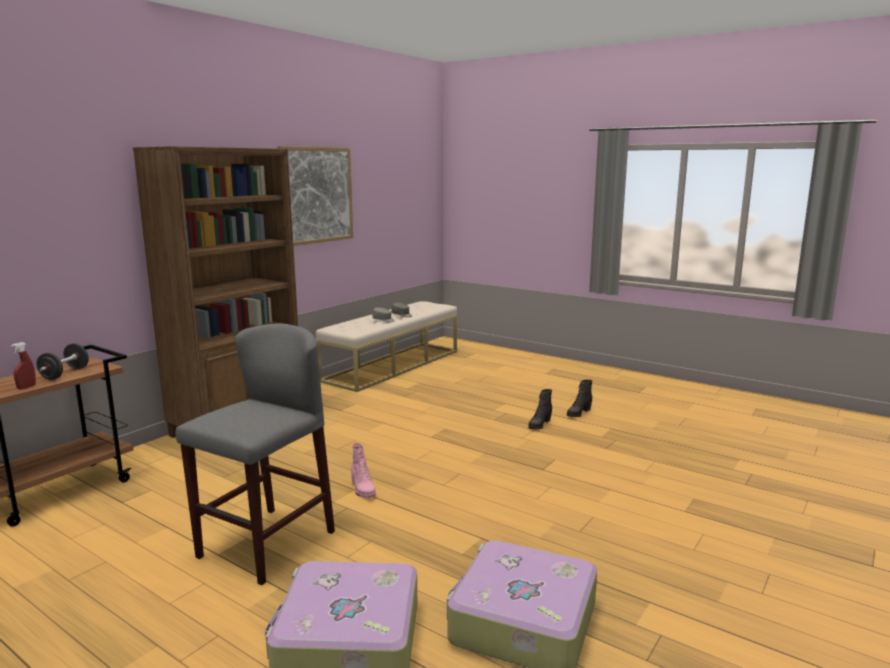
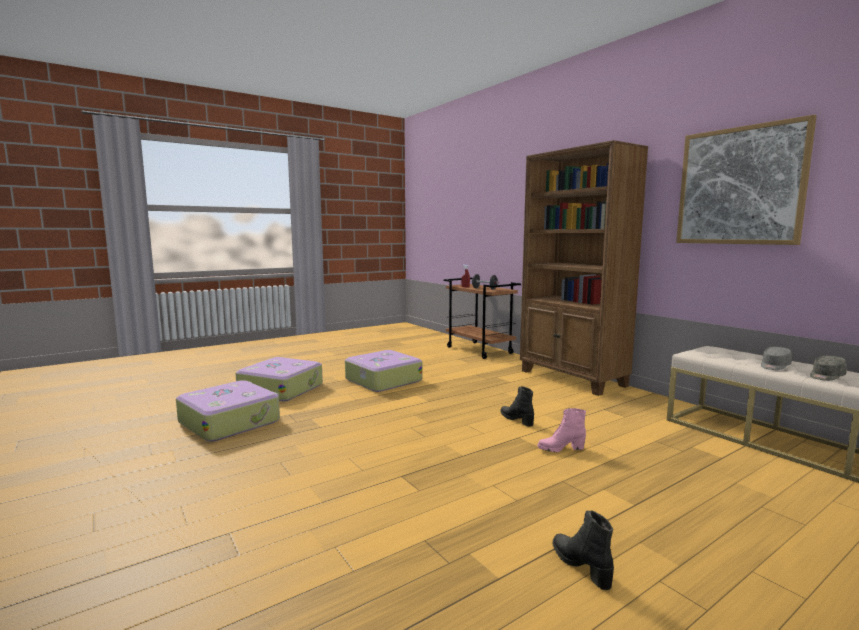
camera: 110 degrees right, 5 degrees down
(266, 544) = (382, 380): grey stool -> suitcase
(362, 490) = (426, 403): pink boot -> pink boot (560, 449)
(539, 425) = (534, 510): black boot -> black boot (517, 420)

